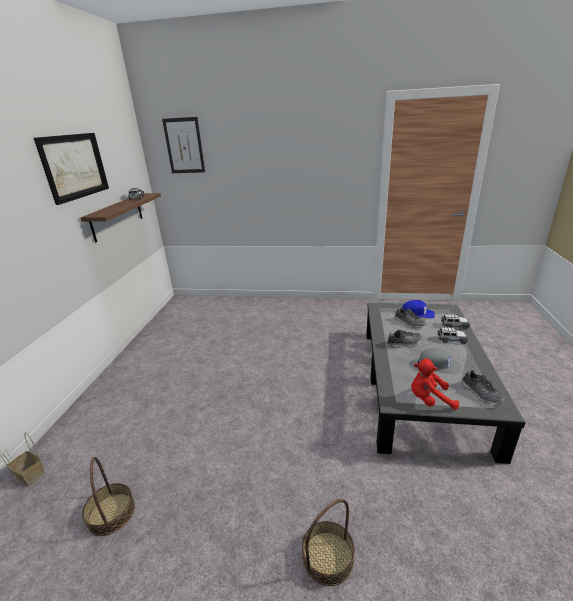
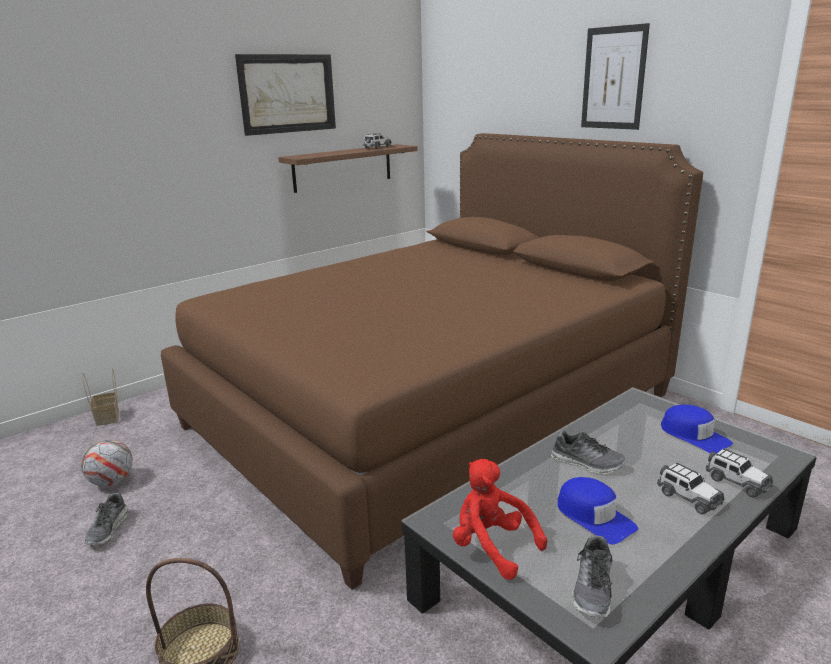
camera: 40 degrees right, 5 degrees down
(111, 513) = (111, 481): basket -> football
(184, 146) = (466, 81): picture -> picture (613, 78)
(260, 354) = (430, 410): none -> brown bed
(409, 323) = (651, 442): shoe -> shoe (108, 529)
(439, 365) = (594, 516): grey cap -> blue cap

